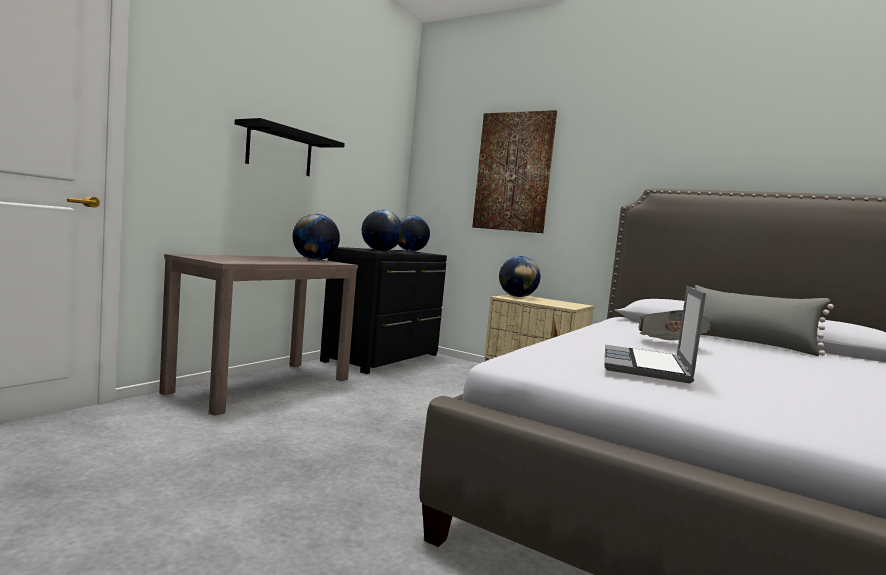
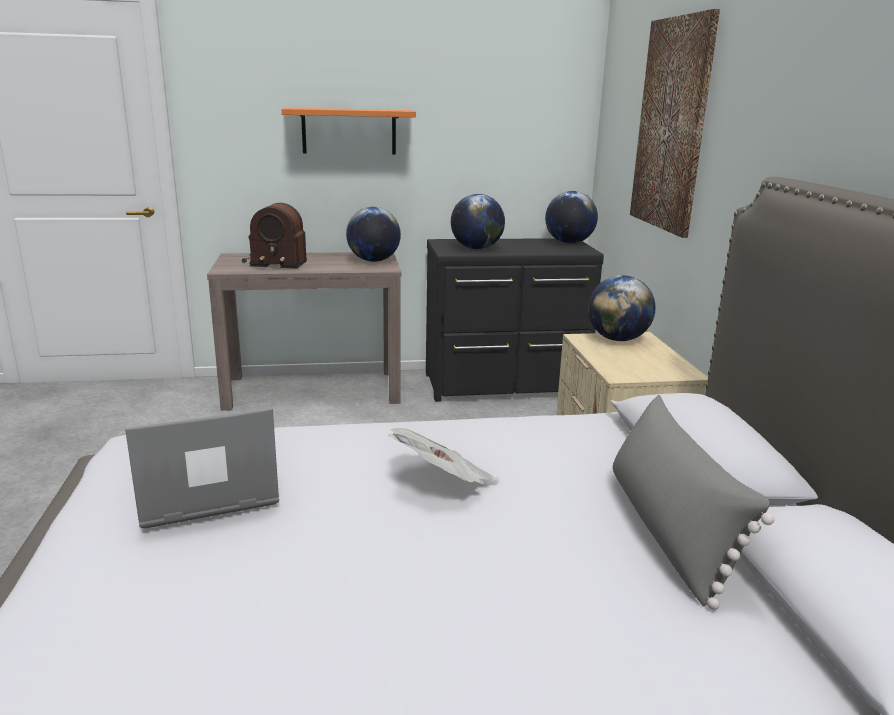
camera: 50 degrees right, 15 degrees up
(244, 259) = (274, 262): none -> radio
(280, 151) = (349, 131): black shelf -> orange shelf

